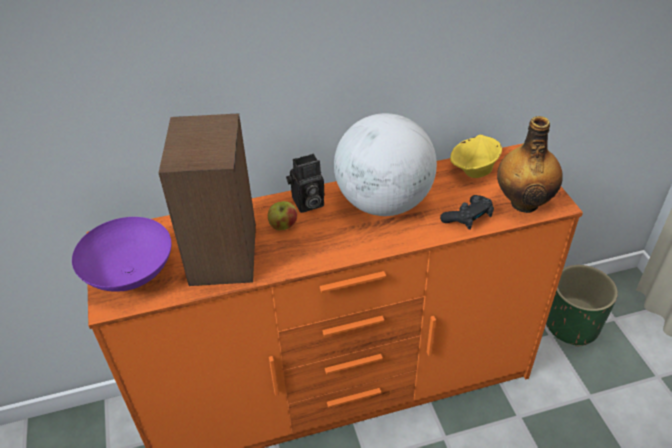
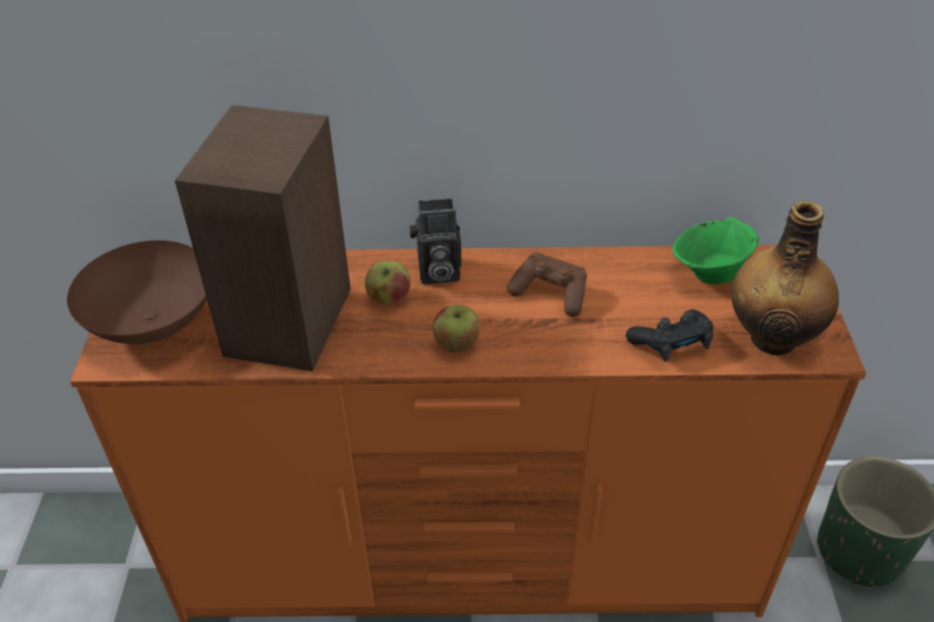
camera: 15 degrees right, 0 degrees up
(130, 275) = (152, 324): purple bowl -> brown bowl
(338, 245) = (456, 344): none -> apple
(384, 203) = (550, 294): globe -> brown game controller
(473, 171) = (709, 273): yellow bowl -> green bowl

